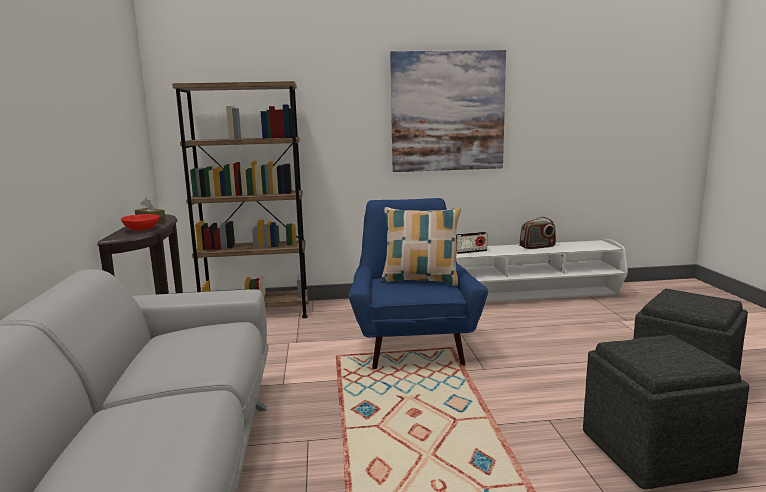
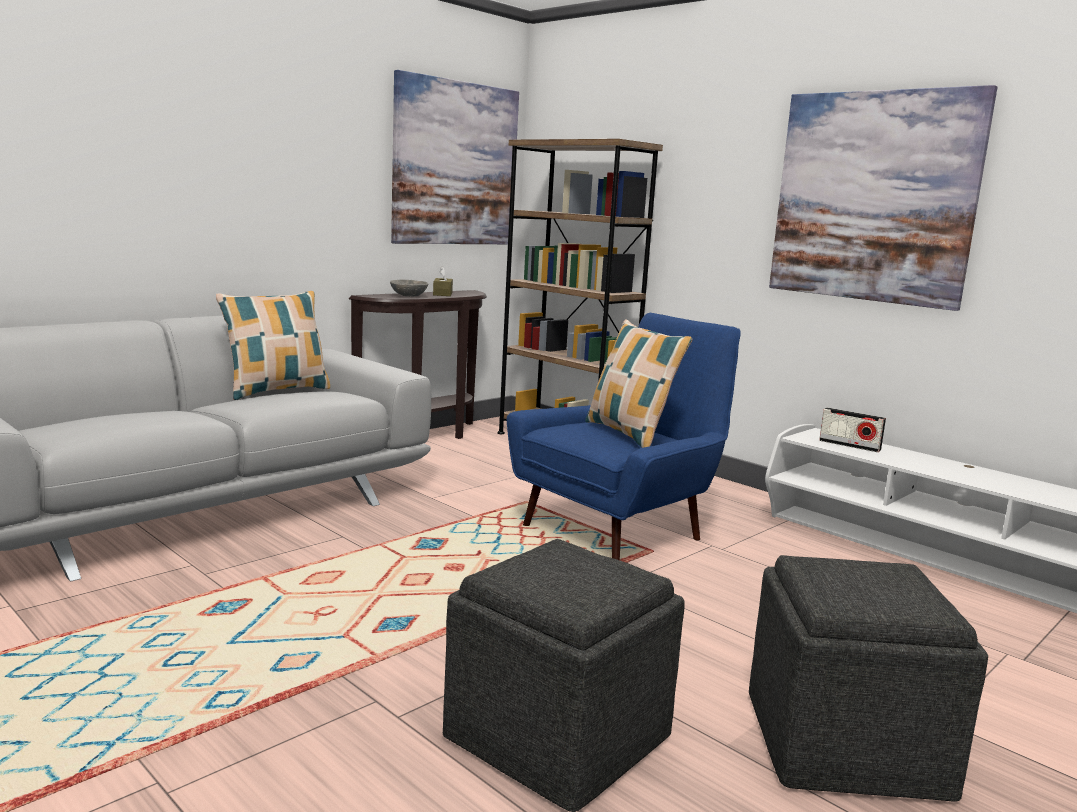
camera: 50 degrees right, 0 degrees up
(122, 106) = (455, 164): none -> picture
(138, 350) = (276, 391): none -> pillow
(141, 230) = (408, 296): red bowl -> grey bowl
(537, 247) = (987, 476): radio -> none

